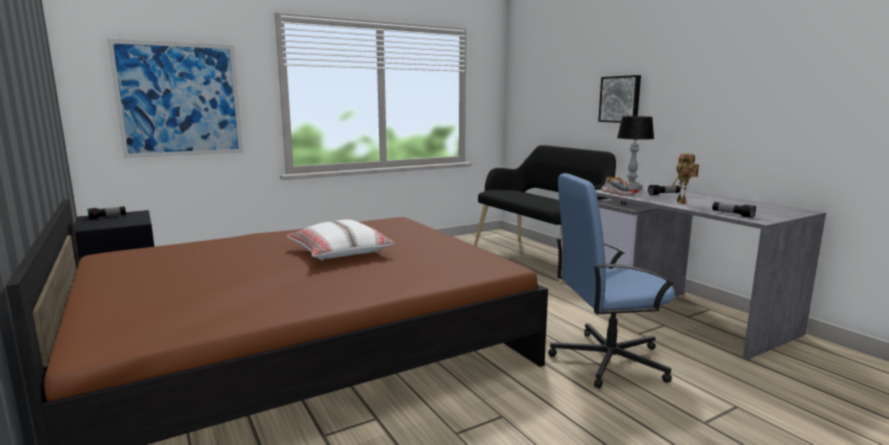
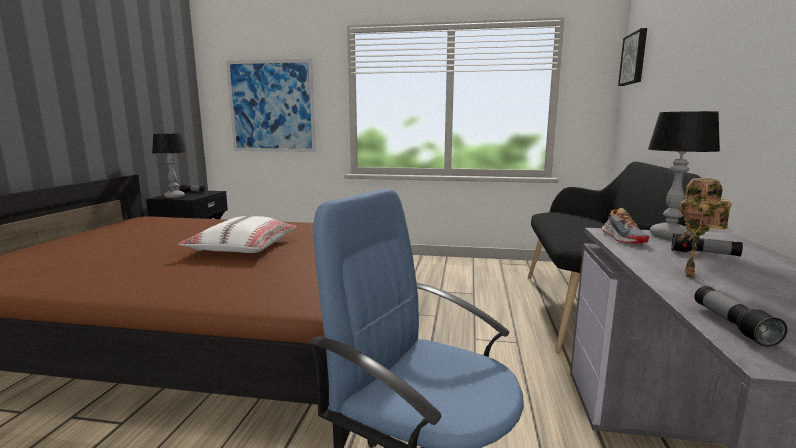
camera: 40 degrees right, 0 degrees up
(106, 224) = (174, 197): none -> table lamp
(620, 99) = (723, 88): picture -> picture (634, 58)

